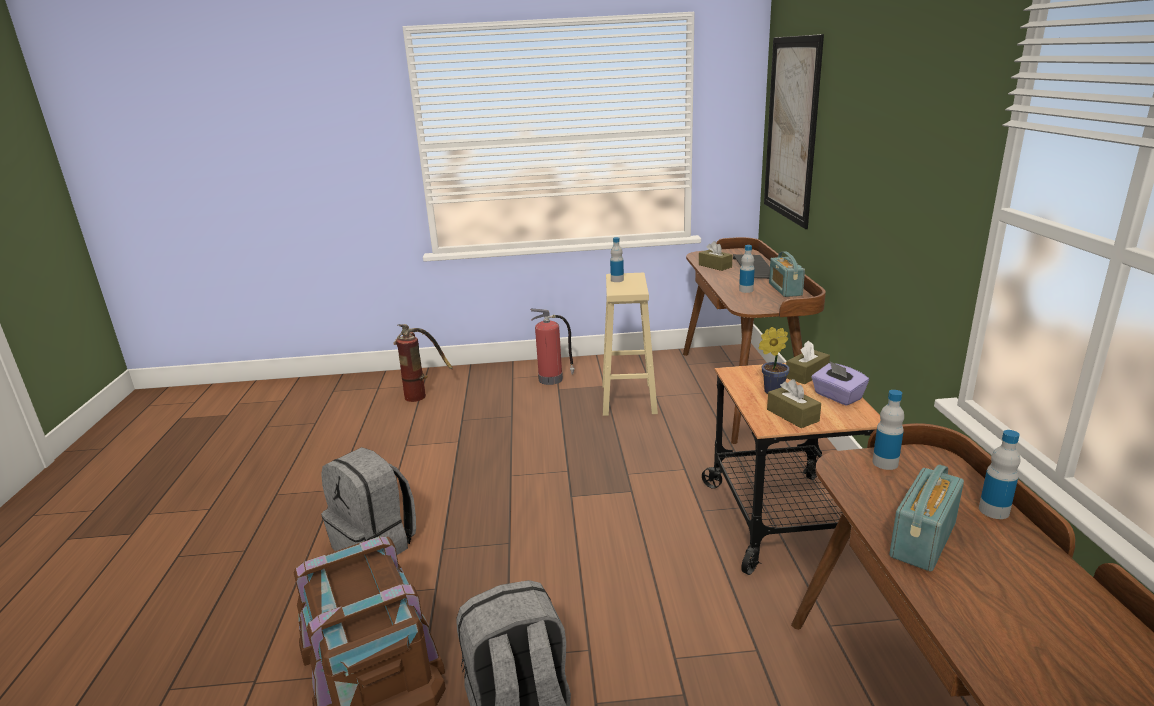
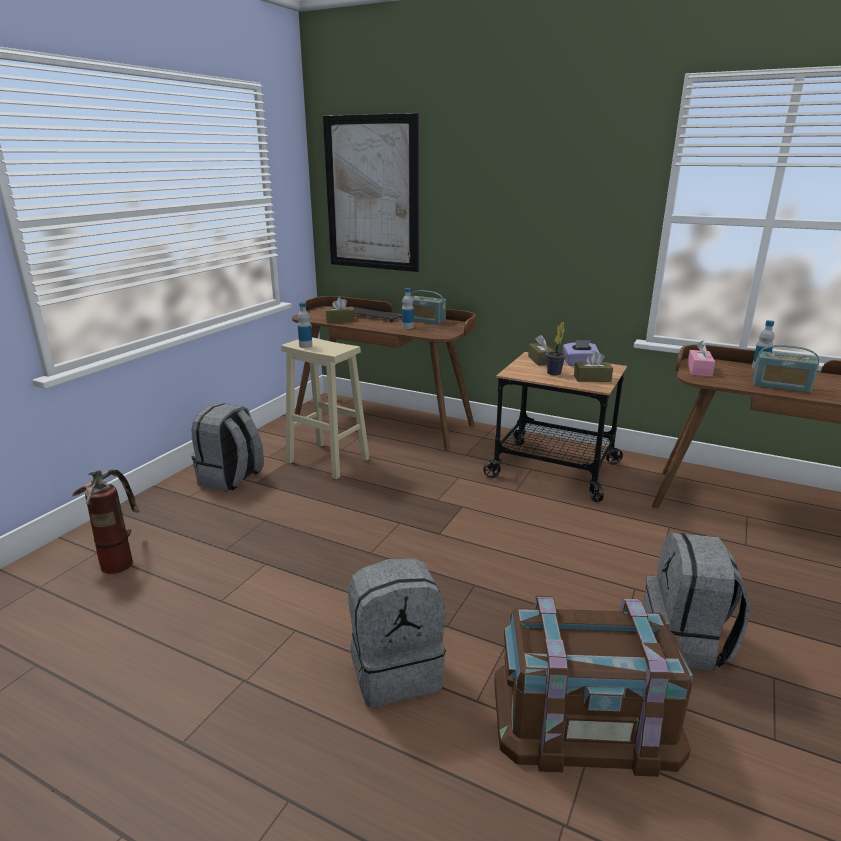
camera: 60 degrees left, 0 degrees up
(552, 379) = (231, 479): fire extinguisher -> grey backpack
(885, 463) = (699, 370): bottle -> pink tissue box
(922, 540) = (781, 386): radio -> radio turned 45 degrees counterclockwise

